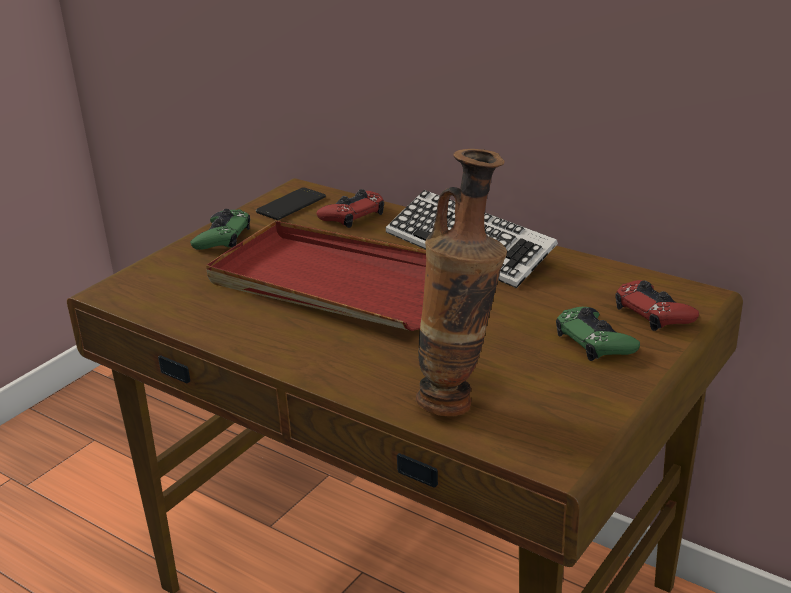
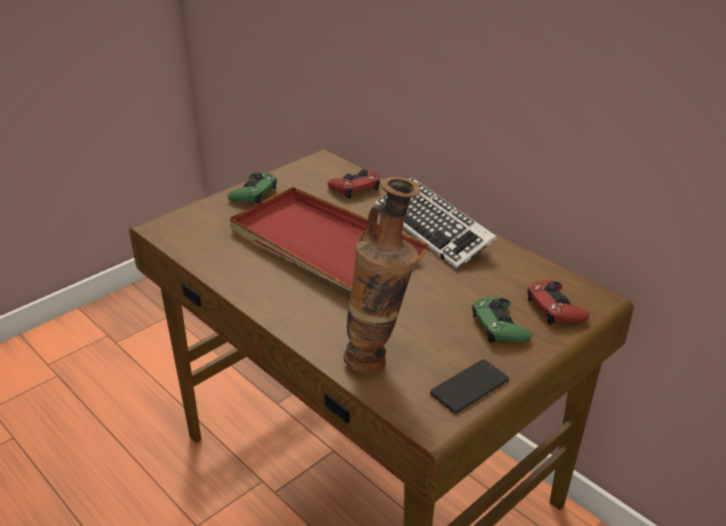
camera: 10 degrees right, 5 degrees up
(291, 205) = (313, 172): phone -> phone (470, 387)

